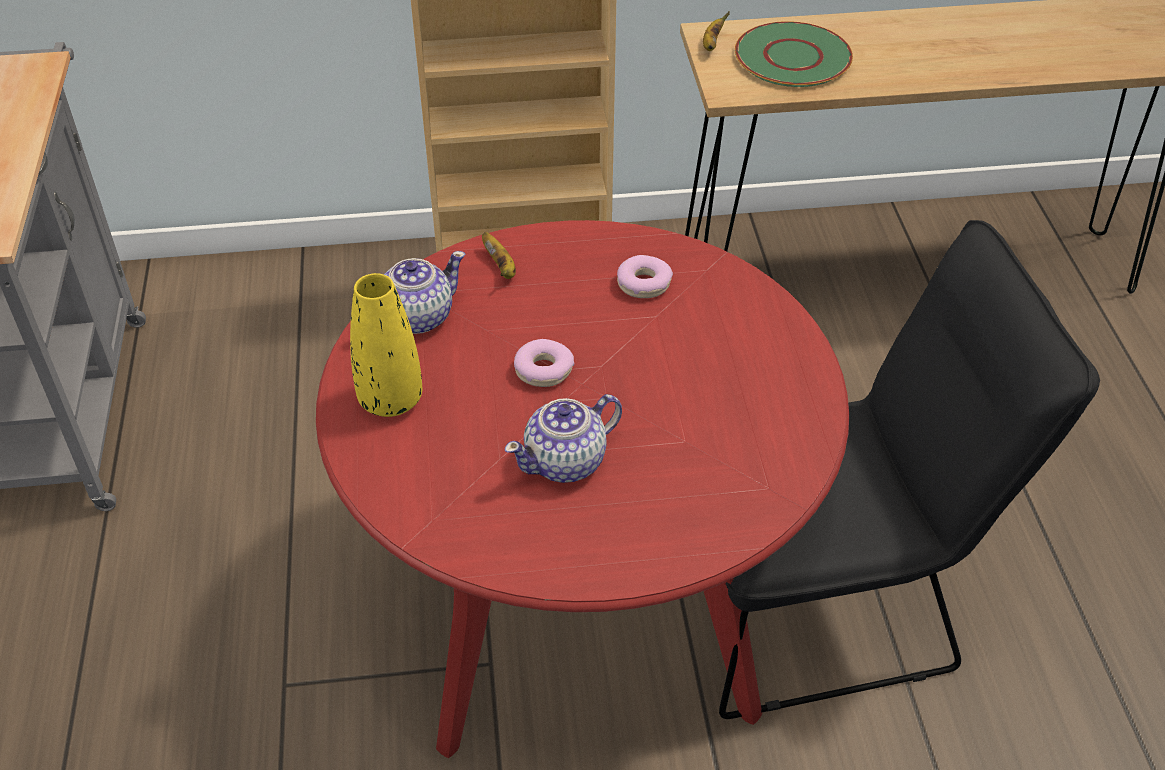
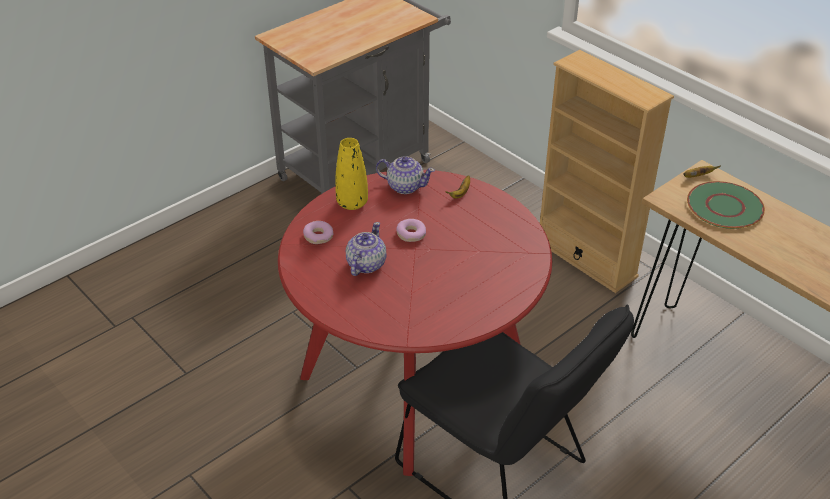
camera: 55 degrees right, 5 degrees down
(566, 462) = (365, 264): teapot -> teapot turned 90 degrees clockwise
(644, 284) = (497, 238): donut -> donut (318, 236)

